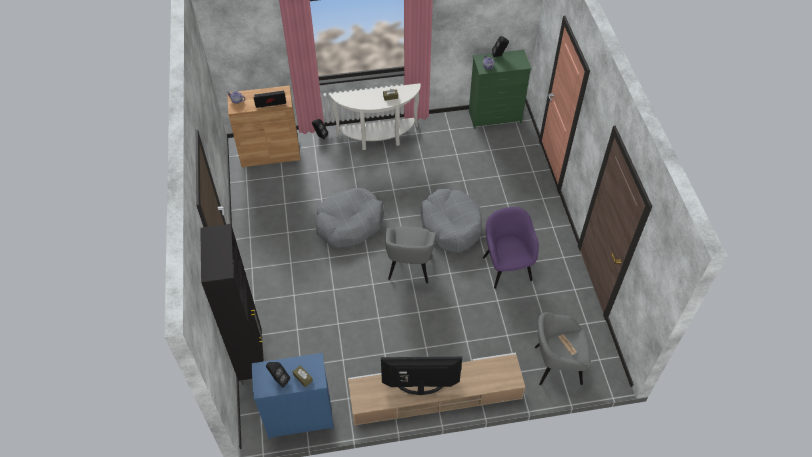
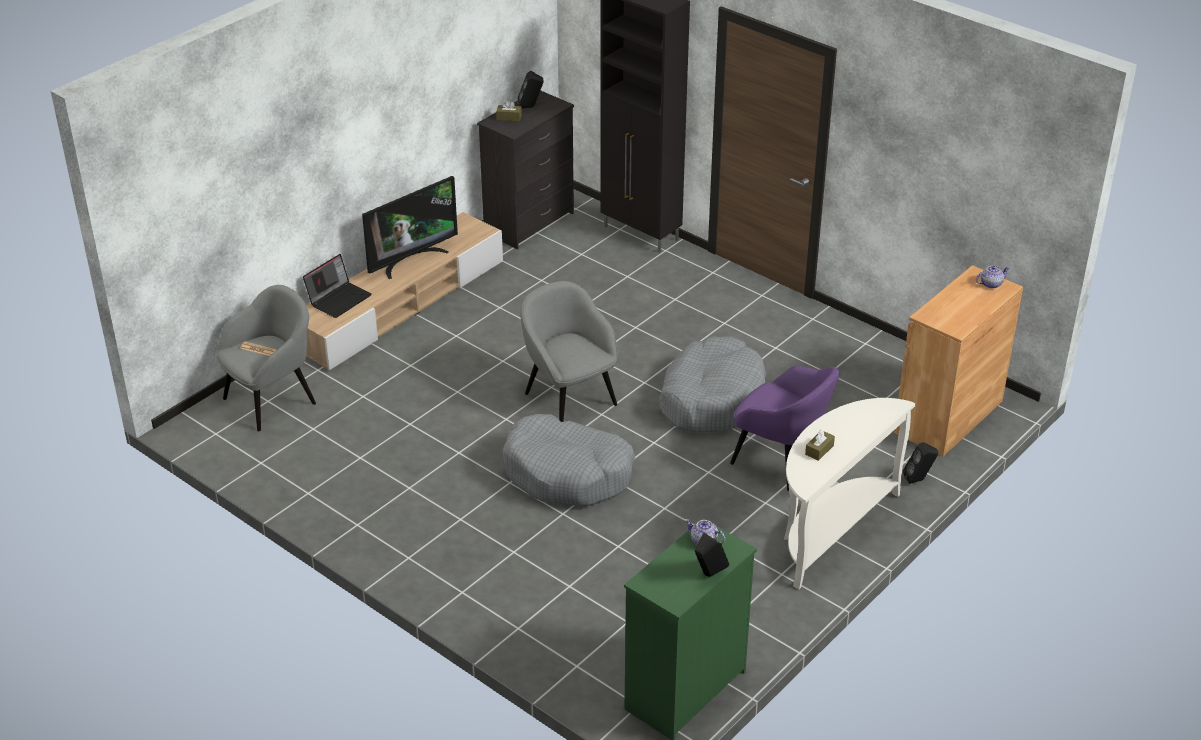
camera: 140 degrees right, 15 degrees down
(270, 102) = (947, 306): laptop -> laptop (339, 299)
(299, 418) = (530, 223): blue dresser -> black dresser
(506, 267) = (433, 467): purple armchair -> purple armchair (780, 459)

